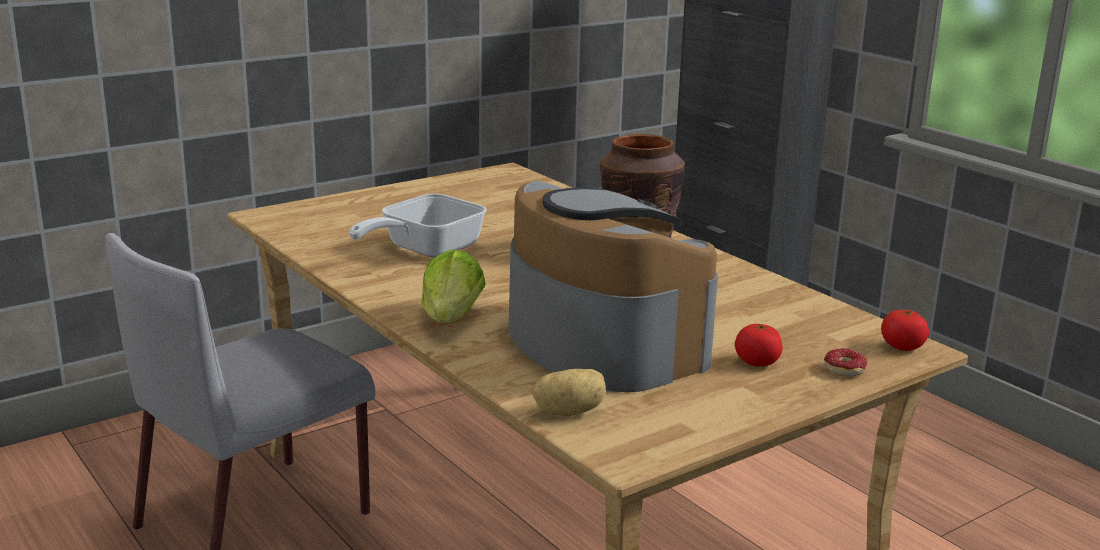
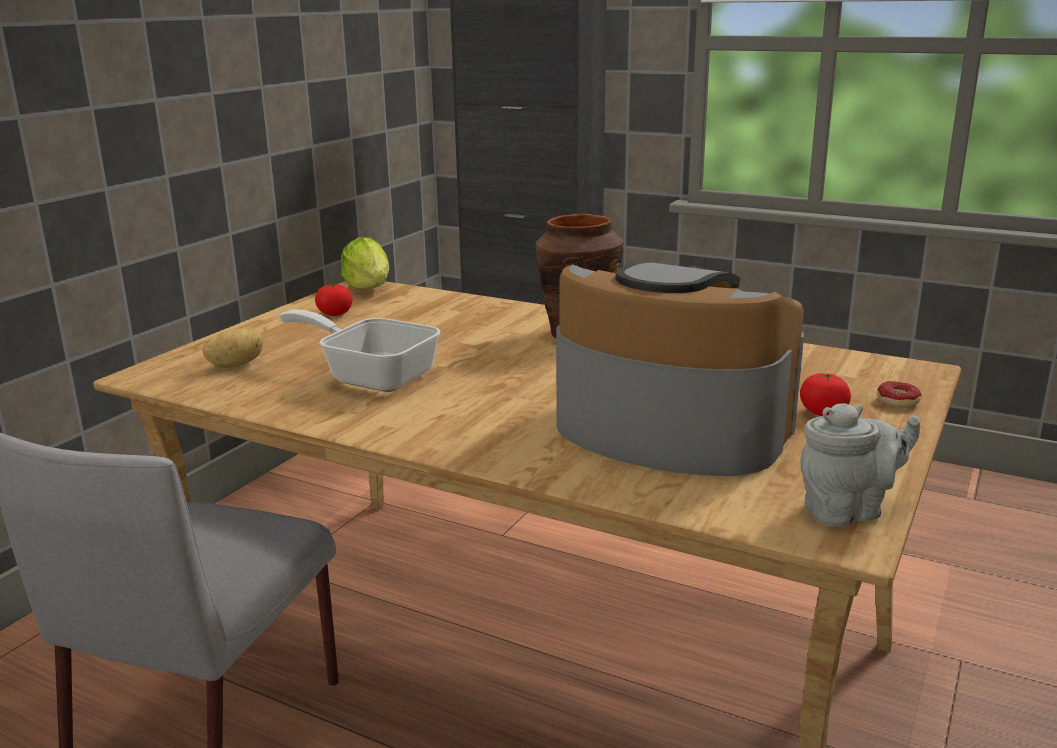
camera: 25 degrees left, 0 degrees up
(424, 250) = (372, 376): frying pan -> frying pan turned 105 degrees clockwise
(452, 318) = (491, 440): lettuce -> lettuce (369, 289)
(569, 411) = (734, 507): potato -> potato (236, 365)
(656, 437) = (848, 510): none -> grey teapot
(902, 347) = (908, 371): tomato -> tomato (334, 314)

